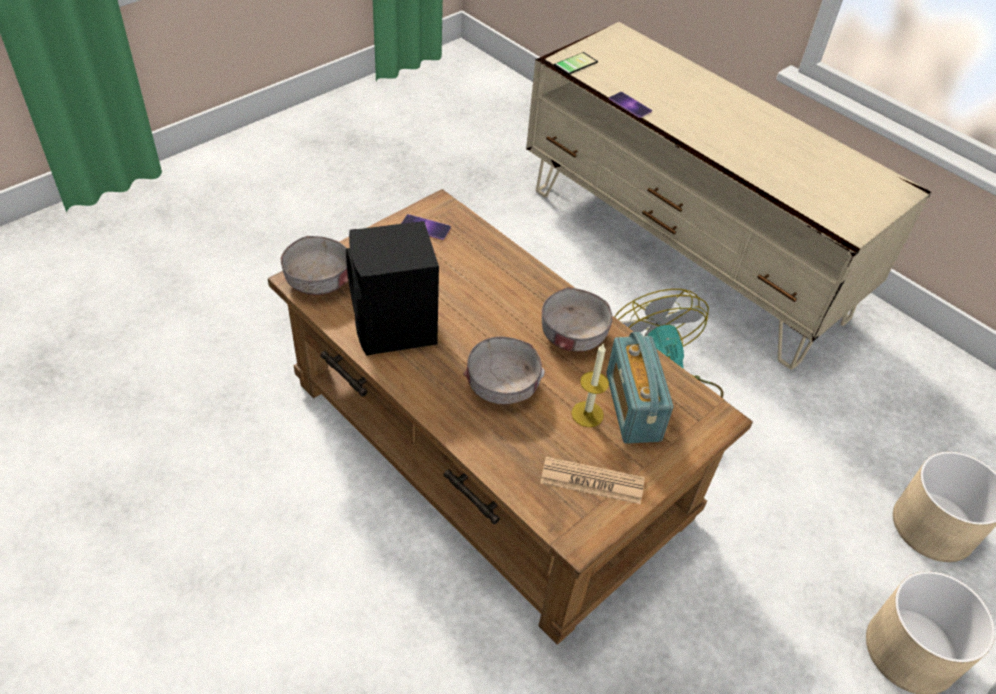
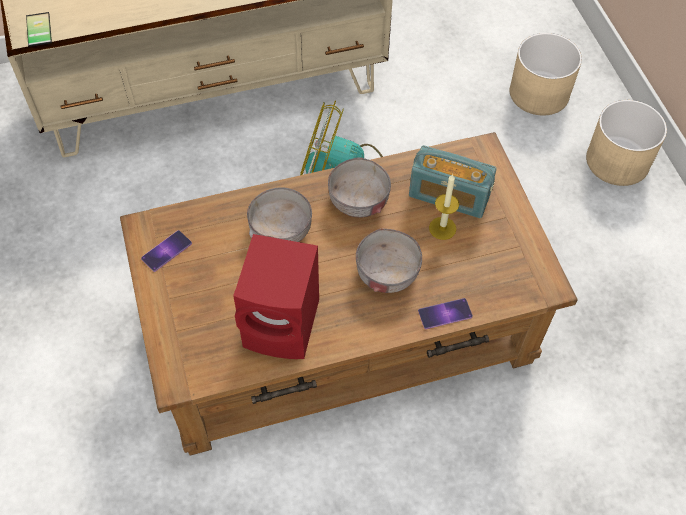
camera: 60 degrees left, 10 degrees up
(318, 281) = (188, 365): grey bowl -> grey bowl (281, 229)
(395, 329) = (284, 325): black speaker -> red speaker
(592, 481) = (505, 254): newspaper -> none
(630, 105) = (129, 21): phone -> phone (445, 314)

